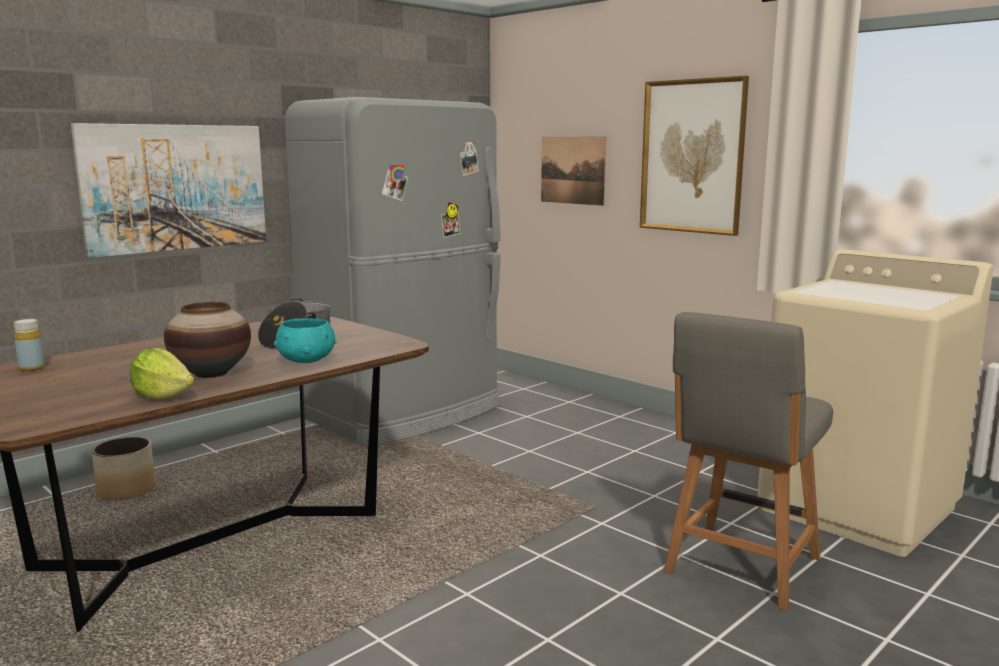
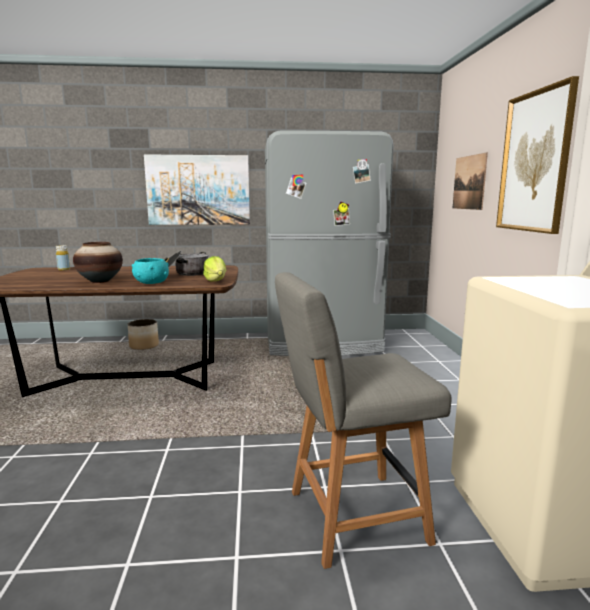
camera: 40 degrees right, 0 degrees up
(163, 396) = (53, 286): lettuce -> lettuce (216, 281)

